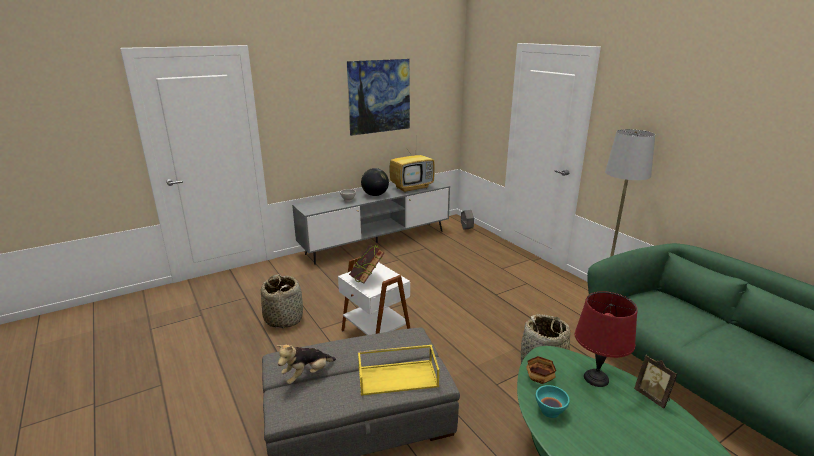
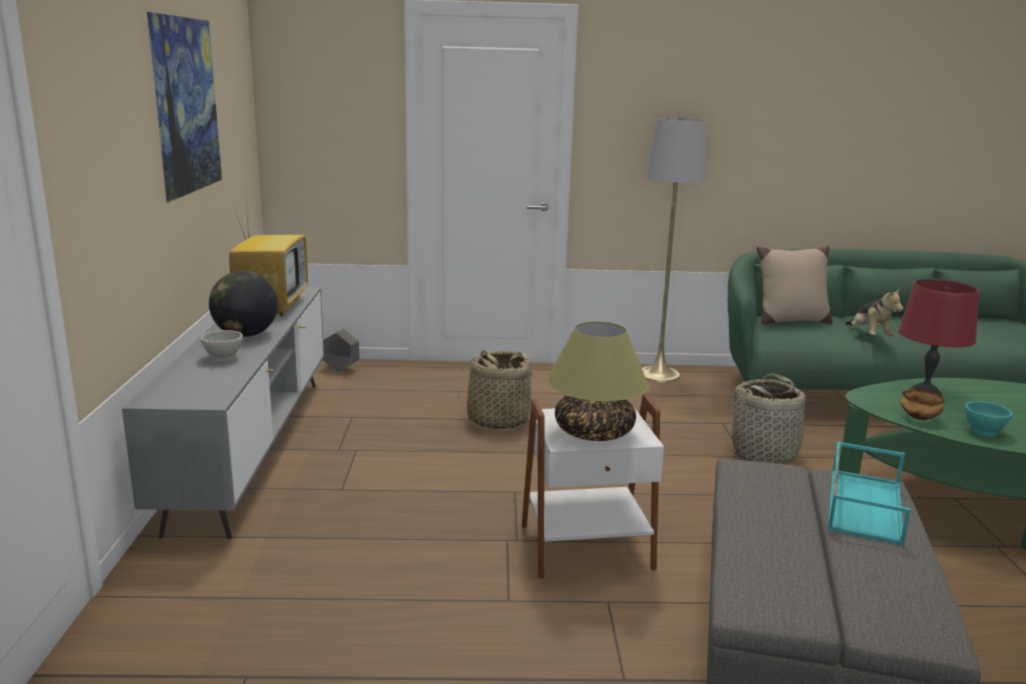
camera: 60 degrees left, 5 degrees down
(284, 318) = (419, 637): basket -> basket (497, 420)
(307, 375) = (826, 581): plush toy -> plush toy (869, 335)
(367, 279) = (594, 432): book -> table lamp
(398, 376) = (863, 504): yellow tray -> turquoise tray
(653, 397) = (964, 383): picture frame -> none
(666, 303) = (790, 321): none -> beige pillow

